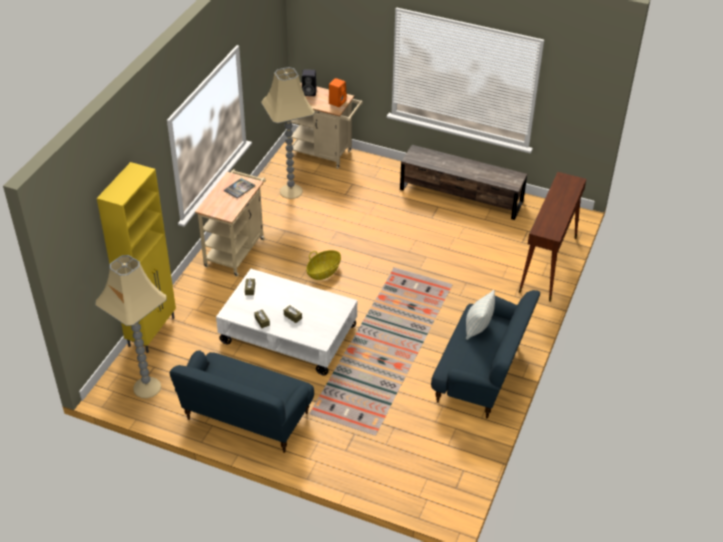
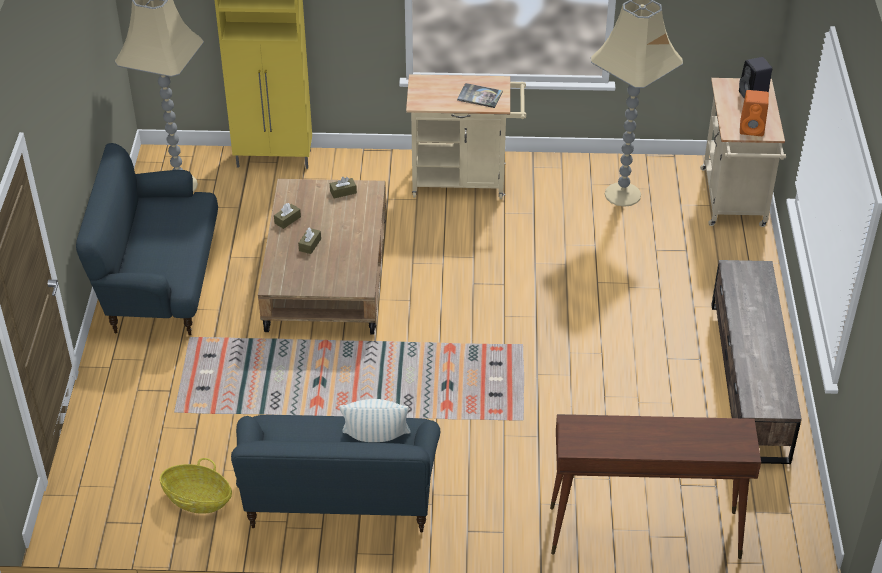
camera: 70 degrees right, 0 degrees up
(288, 335) = (326, 276): white coffee table -> brown coffee table
(323, 272) = (470, 275): basket -> basket (198, 499)

